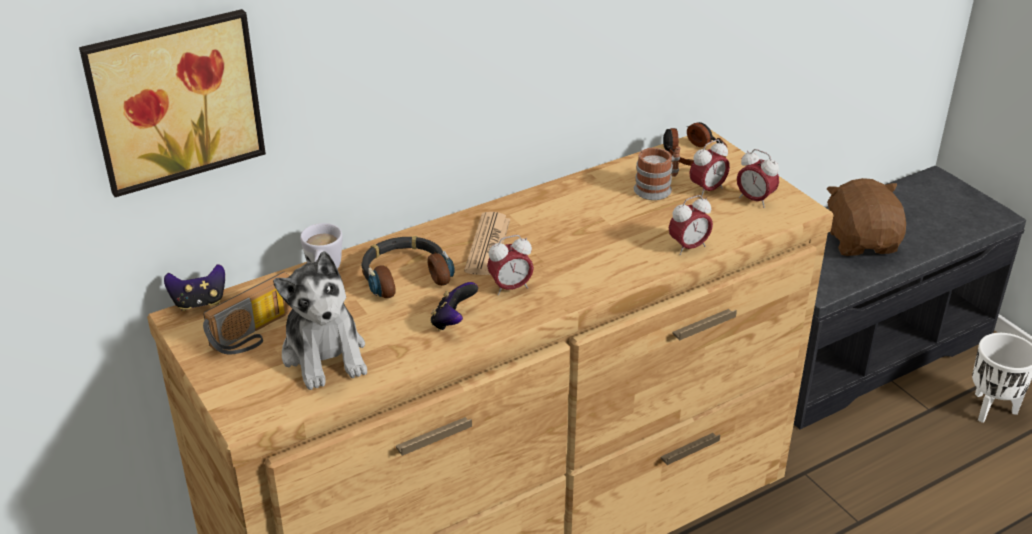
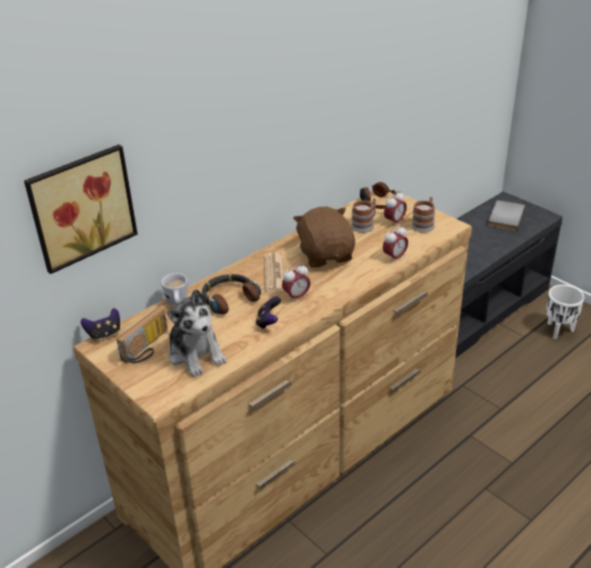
camera: 10 degrees left, 0 degrees up
(754, 200) = (424, 224): alarm clock -> mug
(862, 242) = (474, 242): brown plush toy -> brown plush toy (326, 255)
(925, 207) = (504, 217): none -> grey book

